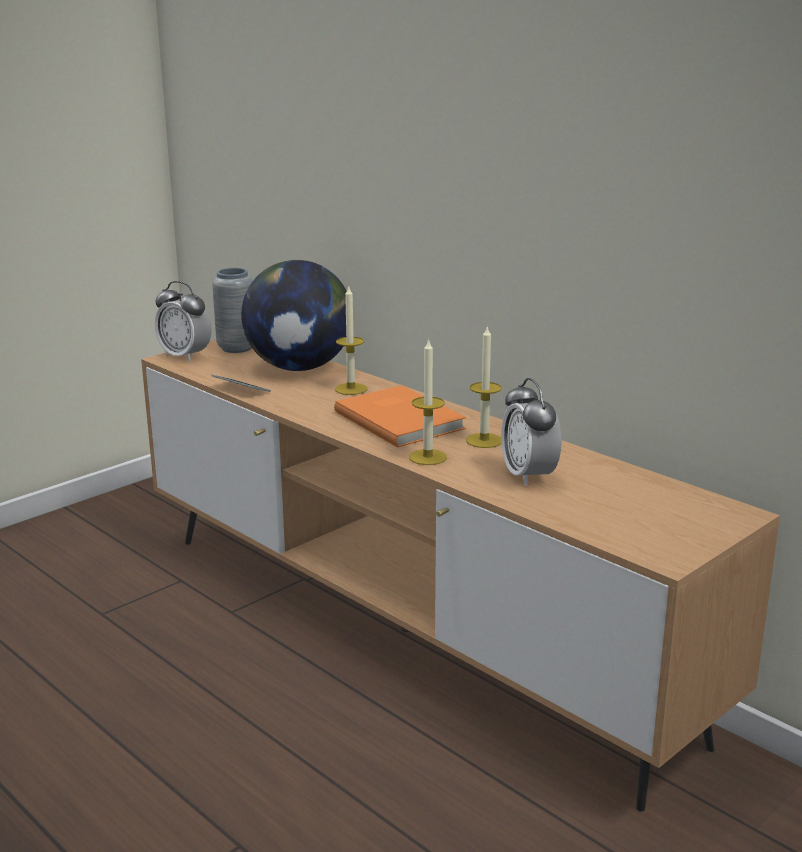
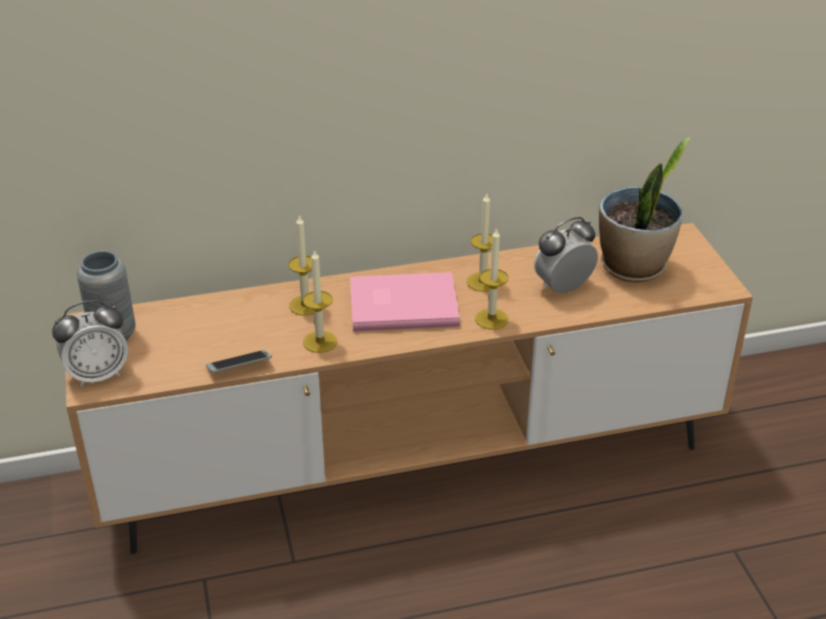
camera: 60 degrees left, 15 degrees up
(299, 368) = (218, 315): globe -> none
(306, 405) = (320, 342): none -> candle
(400, 419) = (401, 304): orange book -> pink book
(528, 476) = (563, 288): alarm clock -> alarm clock turned 135 degrees clockwise
(625, 501) = (633, 267): none -> potted plant

